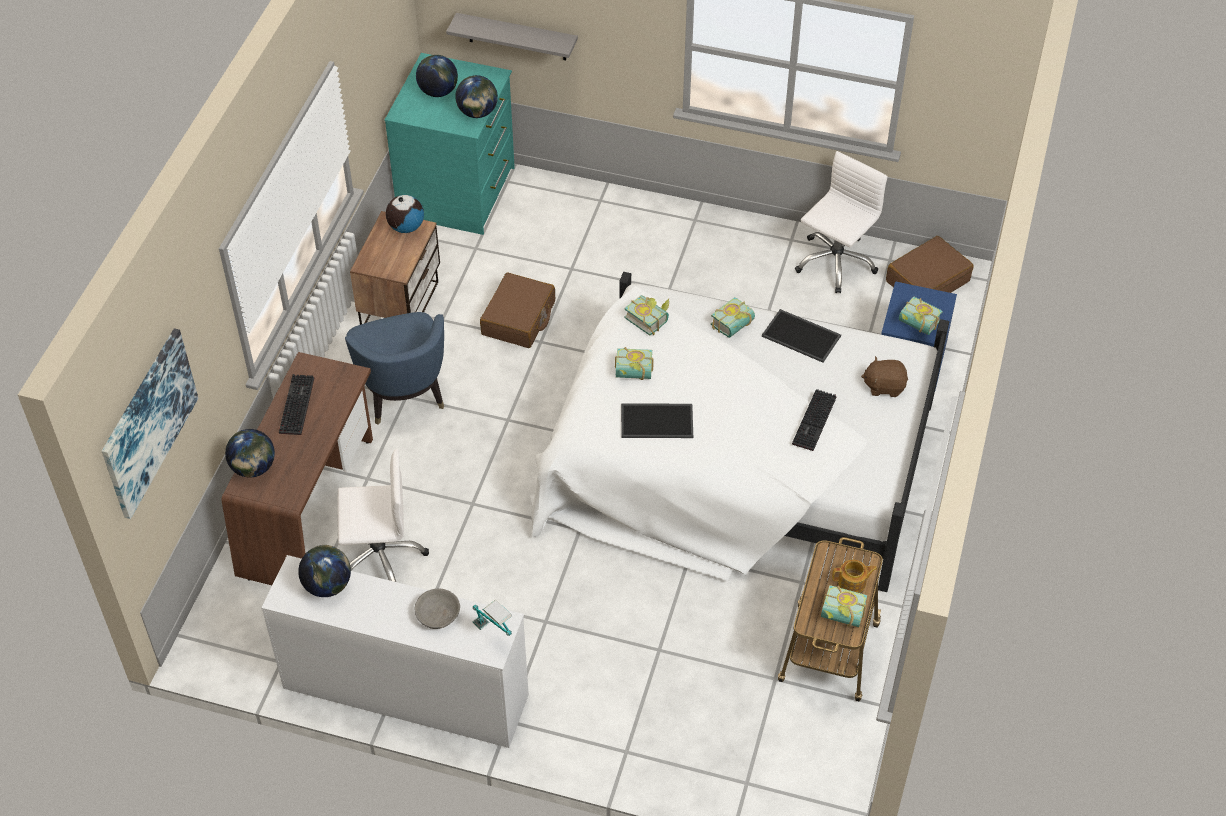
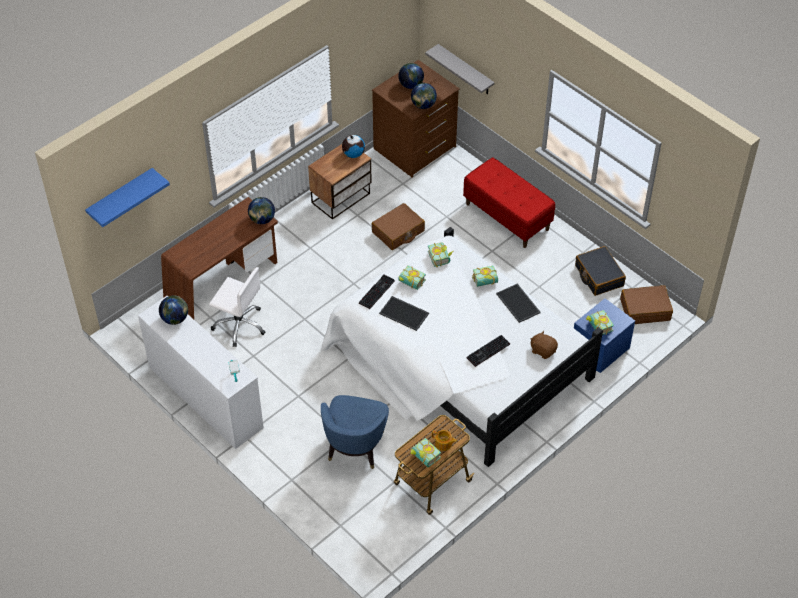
camera: 30 degrees right, 0 degrees up
(148, 422) = (120, 196): picture -> blue shelf
(253, 468) = (186, 246): globe -> globe (262, 220)
(295, 404) = (228, 223): keyboard -> keyboard (376, 291)
(402, 393) = (309, 245): blue armchair -> blue armchair (355, 447)
(438, 615) = (216, 358): grey bowl -> none
(458, 192) = (415, 148): turquoise dresser -> brown dresser
(655, 234) = (507, 216): none -> red bench
(835, 262) = (598, 276): white office chair -> black suitcase

